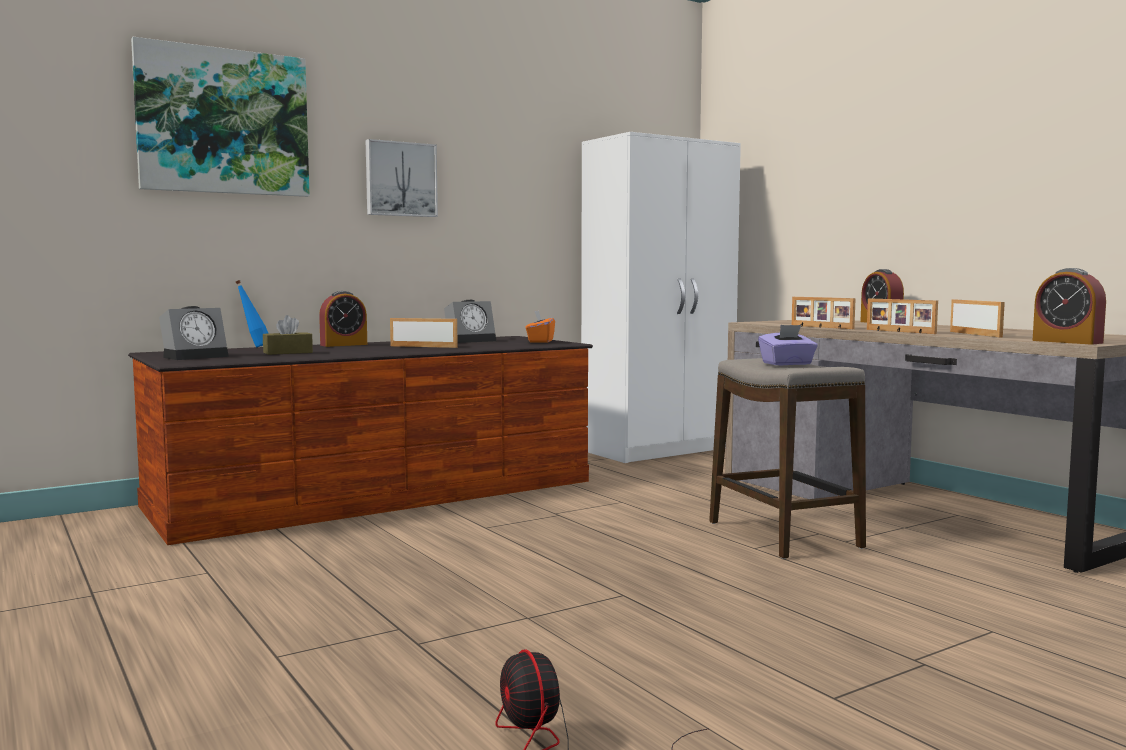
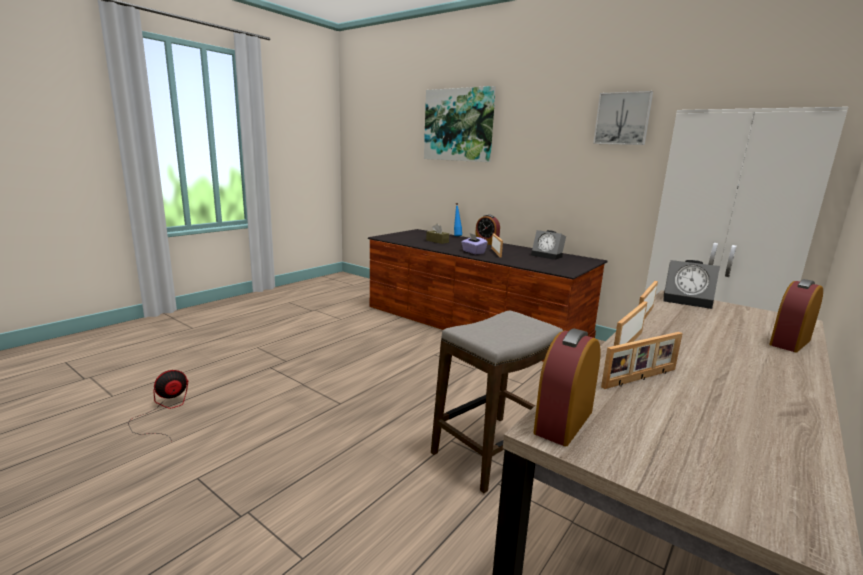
camera: 70 degrees right, 10 degrees up
(196, 356) = (407, 235): alarm clock -> alarm clock (688, 300)
(400, 179) = (541, 151): picture -> picture (622, 119)
(540, 341) = (568, 266): orange tissue box -> none
(787, 364) = (508, 328): purple tissue box -> purple tissue box (473, 252)

